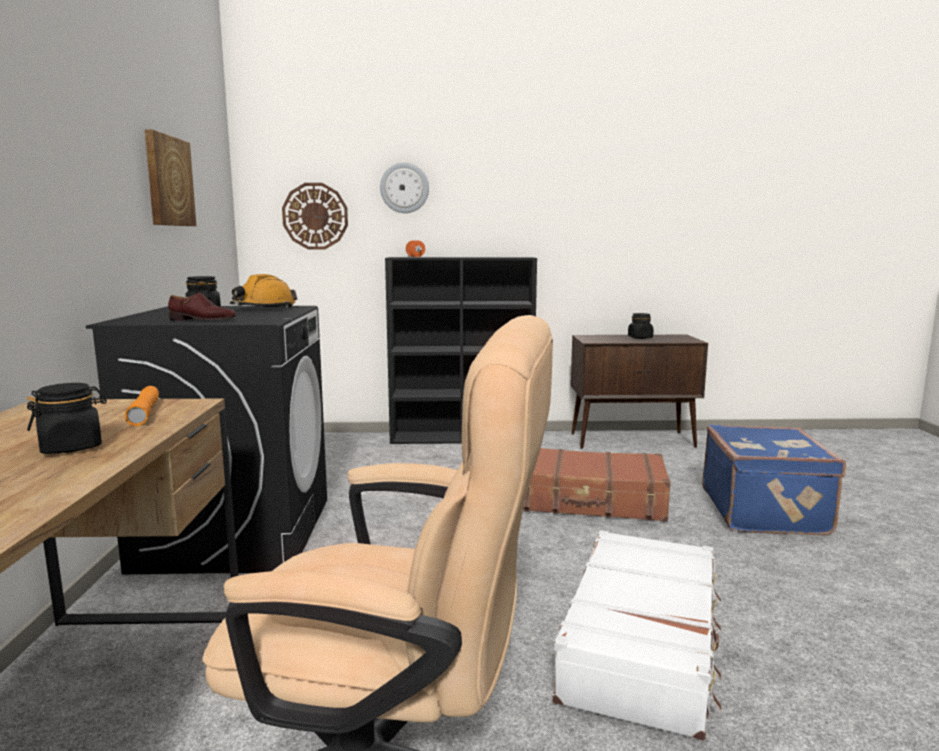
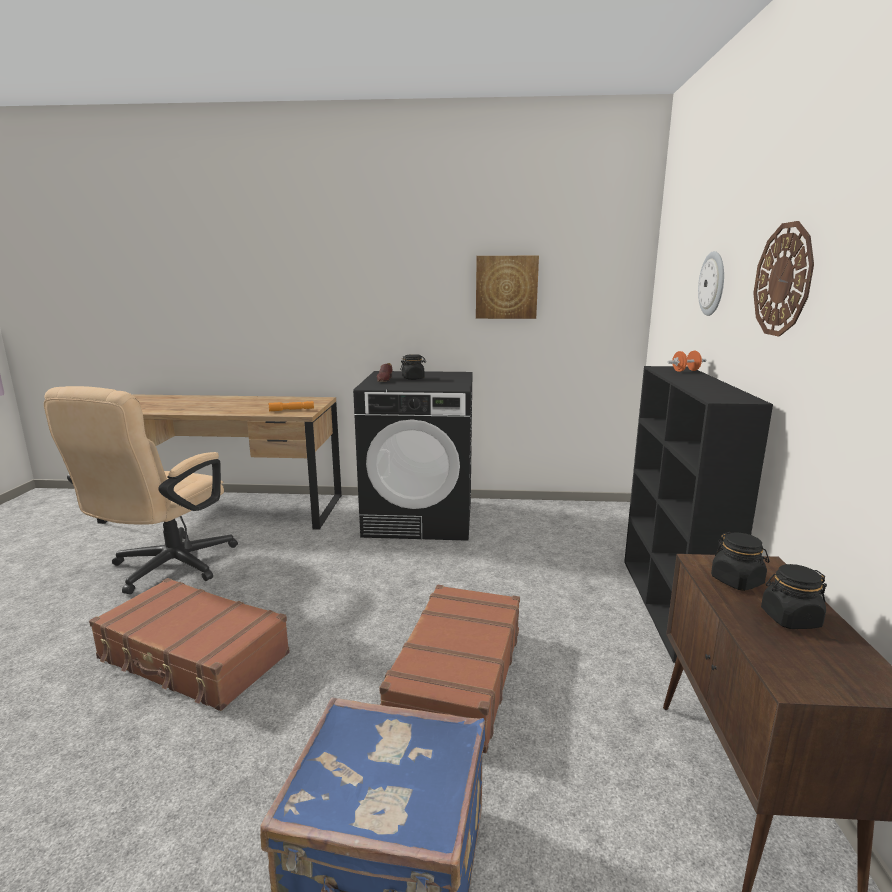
camera: 95 degrees right, 5 degrees up
(72, 447) = (245, 408): black jar -> black jar (737, 581)
(263, 309) = (444, 384): orange hard hat -> none
(315, 216) = (672, 312): wall clock -> wall clock (783, 280)
(643, 644) = (193, 657): white suitcase -> brown suitcase

